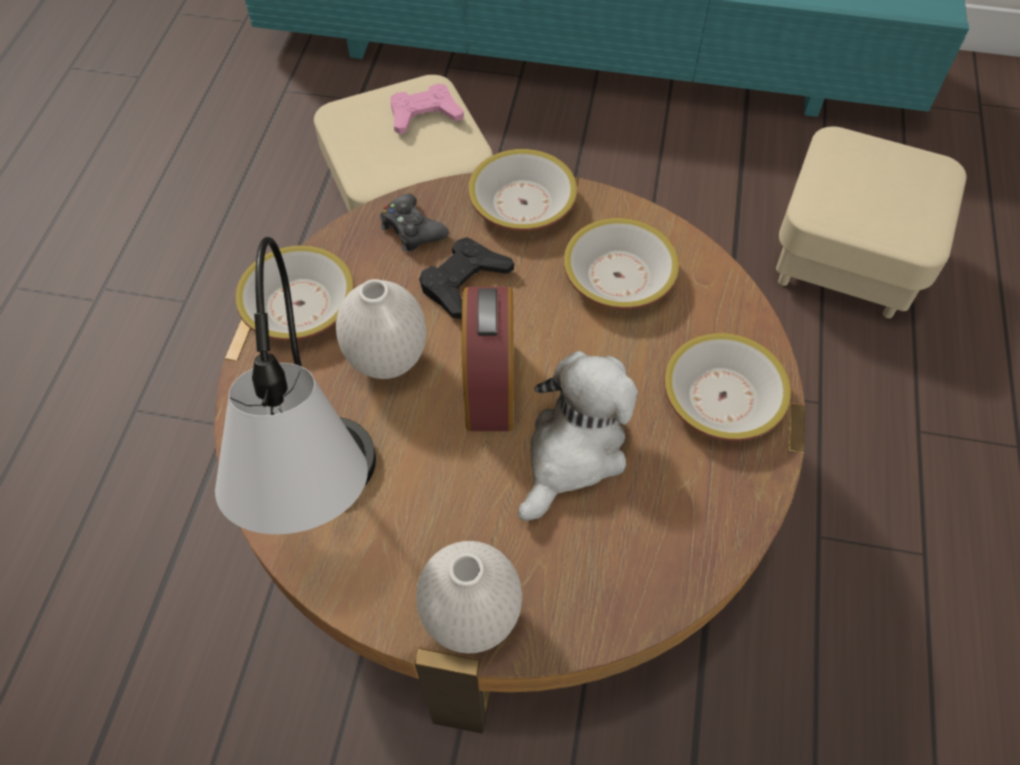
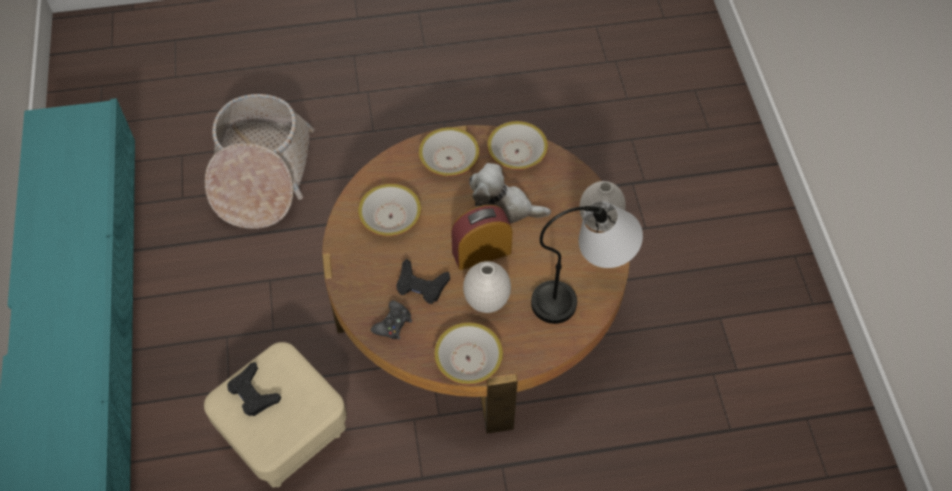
camera: 110 degrees left, 0 degrees up
(424, 115) = (253, 393): pink game controller -> black game controller
(523, 203) = (353, 275): bowl -> bowl (517, 152)
(846, 259) = (261, 175): beige ottoman -> basket

